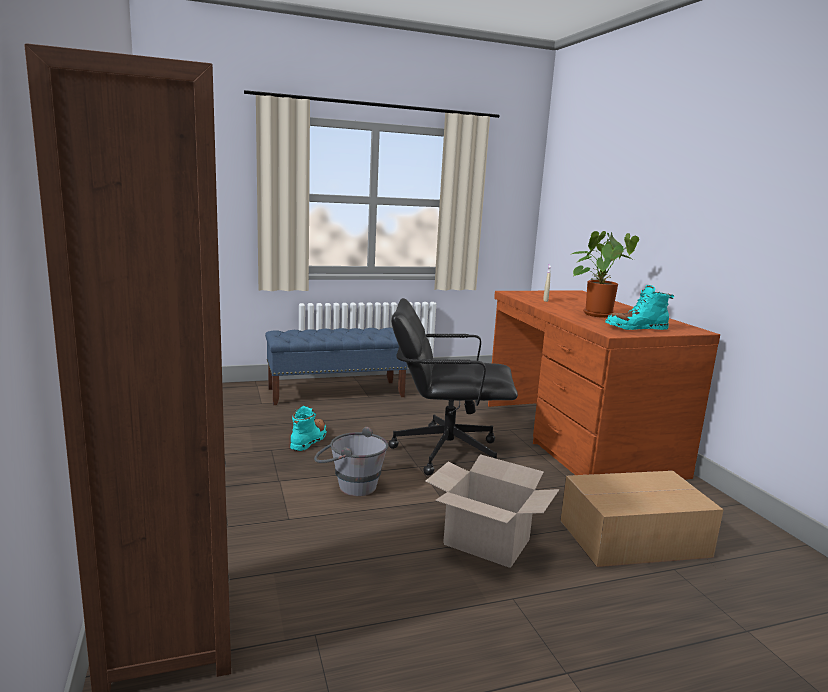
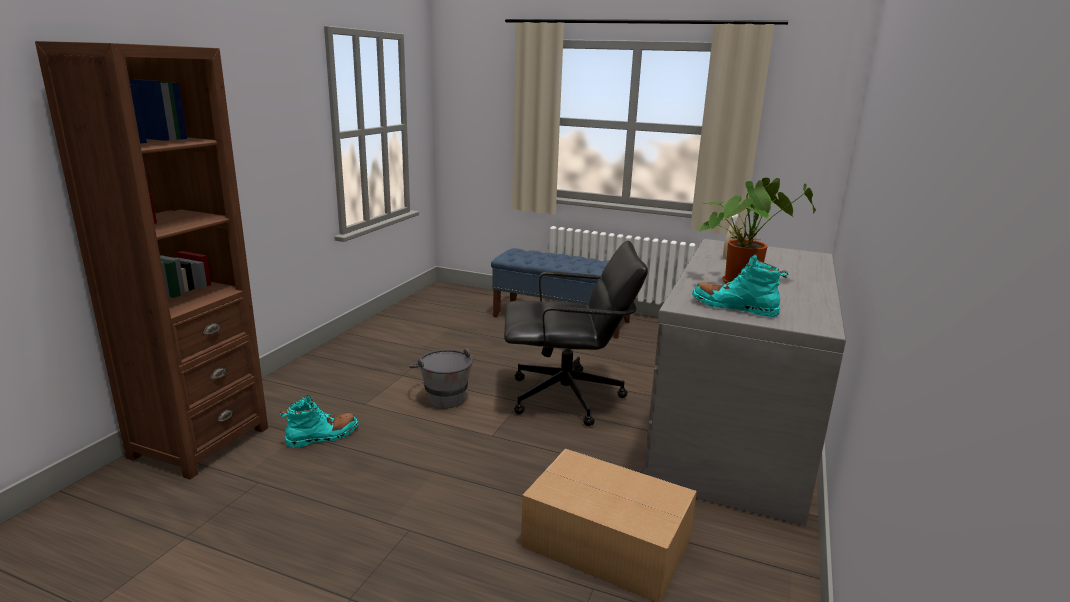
camera: 40 degrees right, 5 degrees up
(309, 440) = (472, 352): turquoise boot -> turquoise boot (323, 436)
(445, 451) = (567, 398): black office chair -> black office chair turned 135 degrees clockwise
(487, 542) = (467, 481): cardboard box -> none
(576, 438) = (733, 432): brown desk -> grey desk

